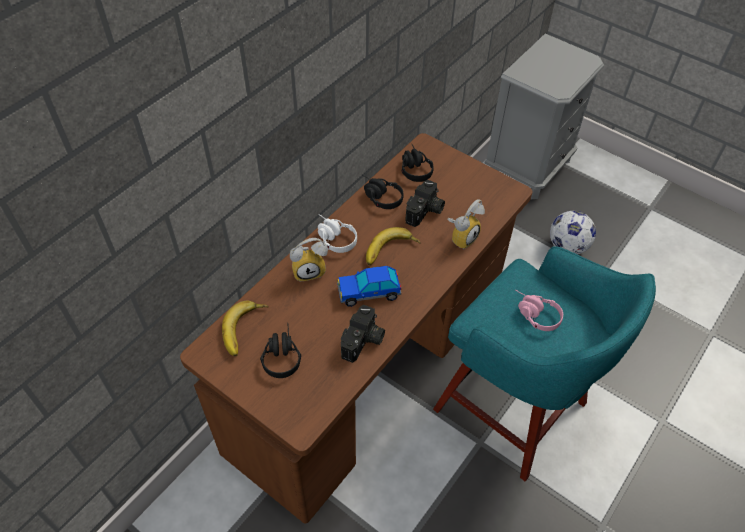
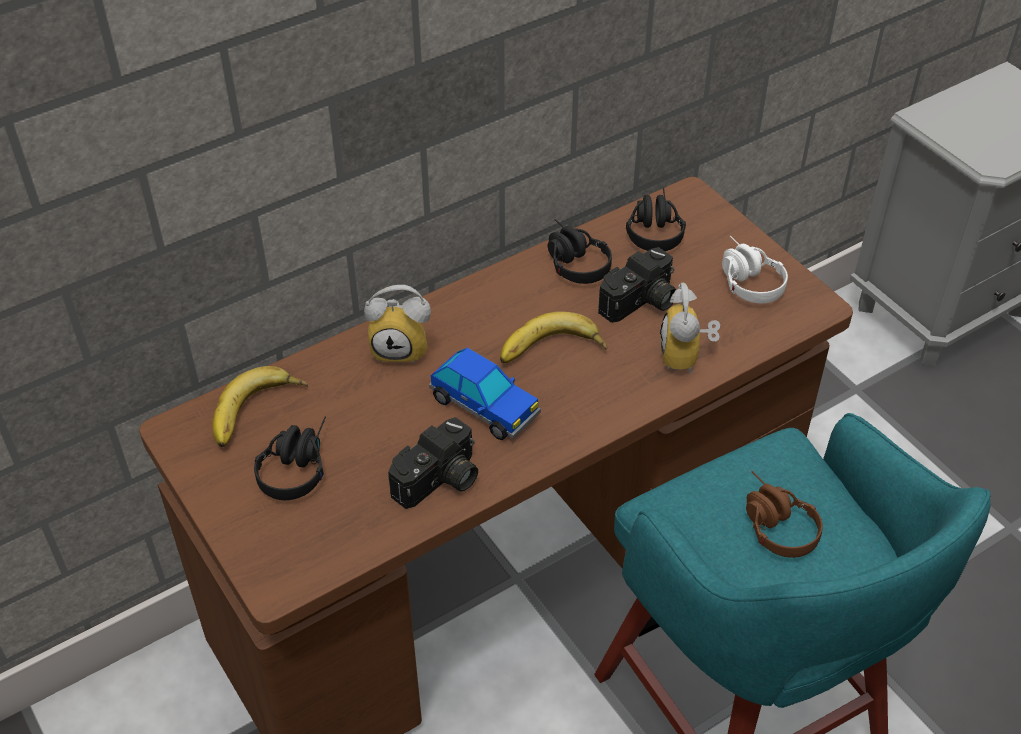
camera: 20 degrees right, 5 degrees down
(333, 238) = (464, 307): white headphones -> white headphones (745, 279)
(368, 292) = (484, 406): toy car -> toy car turned 150 degrees counterclockwise
(461, 237) = (687, 358): alarm clock -> alarm clock turned 120 degrees clockwise
(533, 314) = (772, 523): pink headphones -> brown headphones
(567, 246) = (961, 463): football -> none

